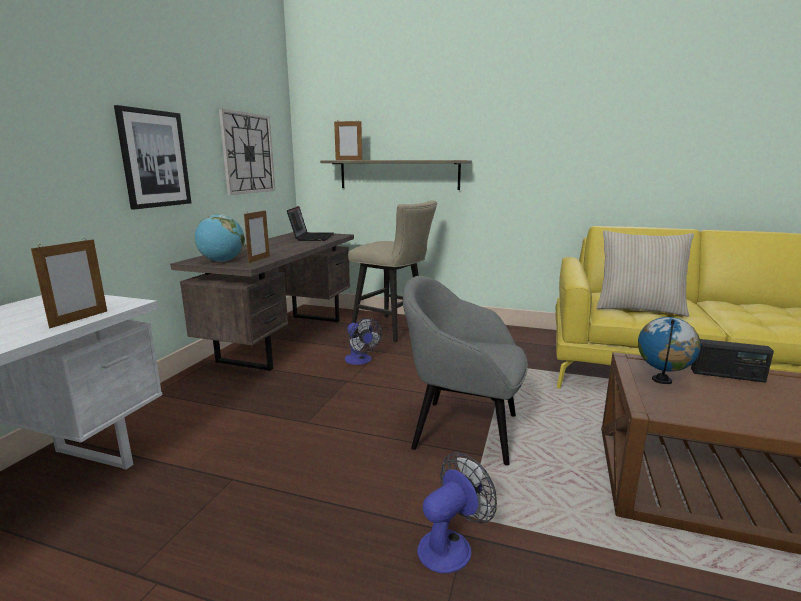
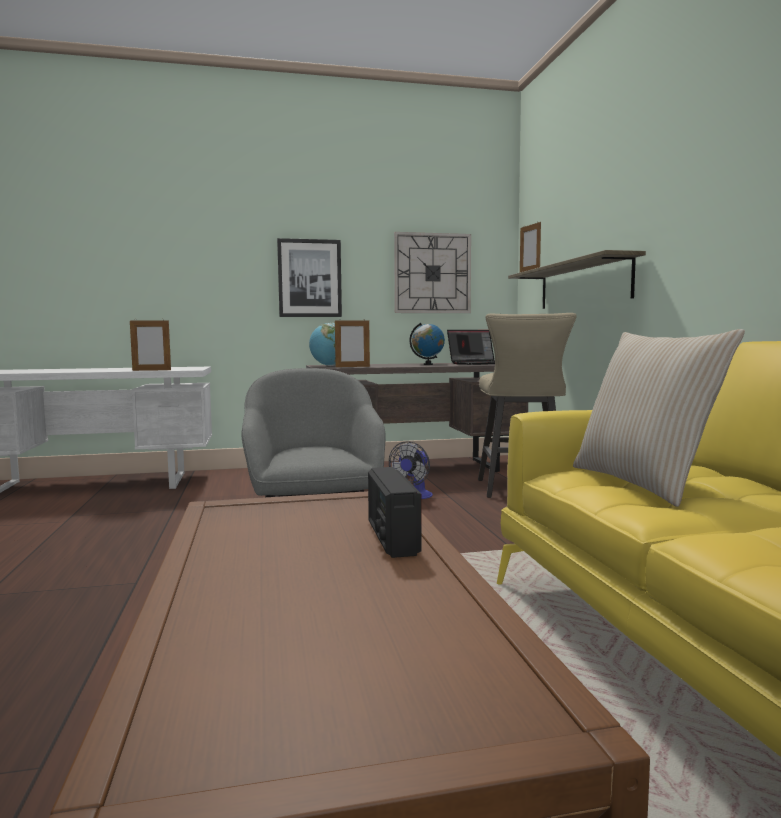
camera: 60 degrees right, 10 degrees down
(451, 545) = (121, 580): fan -> none
(662, 380) = (320, 510): globe -> globe (428, 364)

